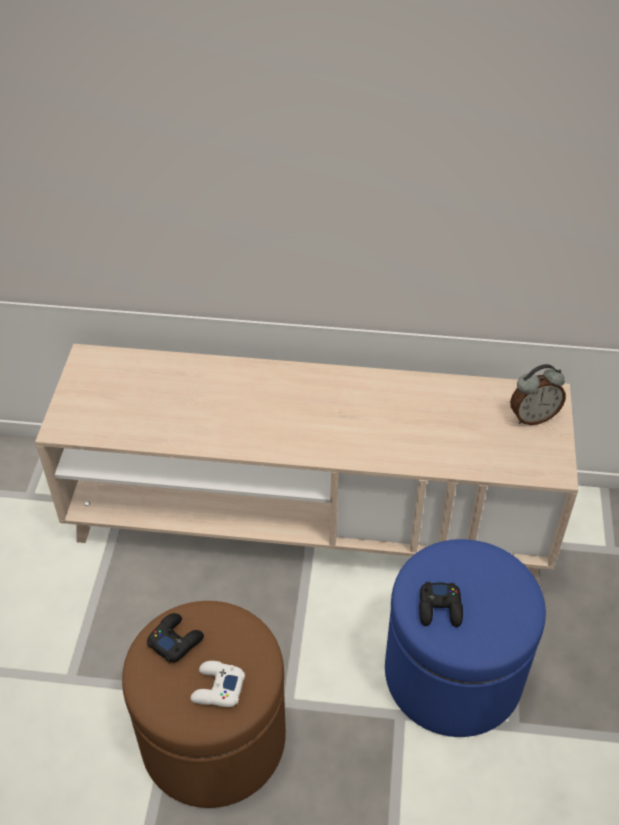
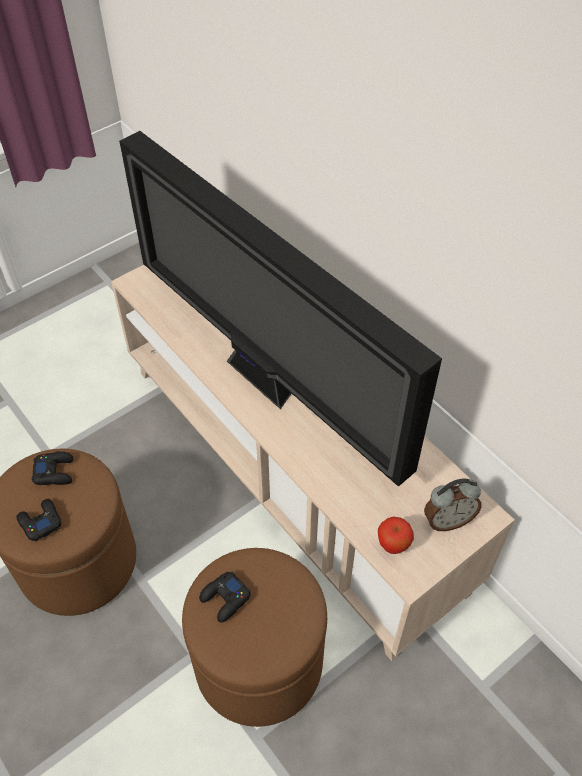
camera: 45 degrees right, 5 degrees up
(217, 688) = (40, 522): white game controller -> black game controller
(284, 422) = (265, 382): none -> television
(453, 673) = (258, 662): blue ottoman -> brown ottoman
(520, 461) = (393, 545): none -> apple
(532, 417) = (447, 520): alarm clock -> alarm clock turned 45 degrees counterclockwise

